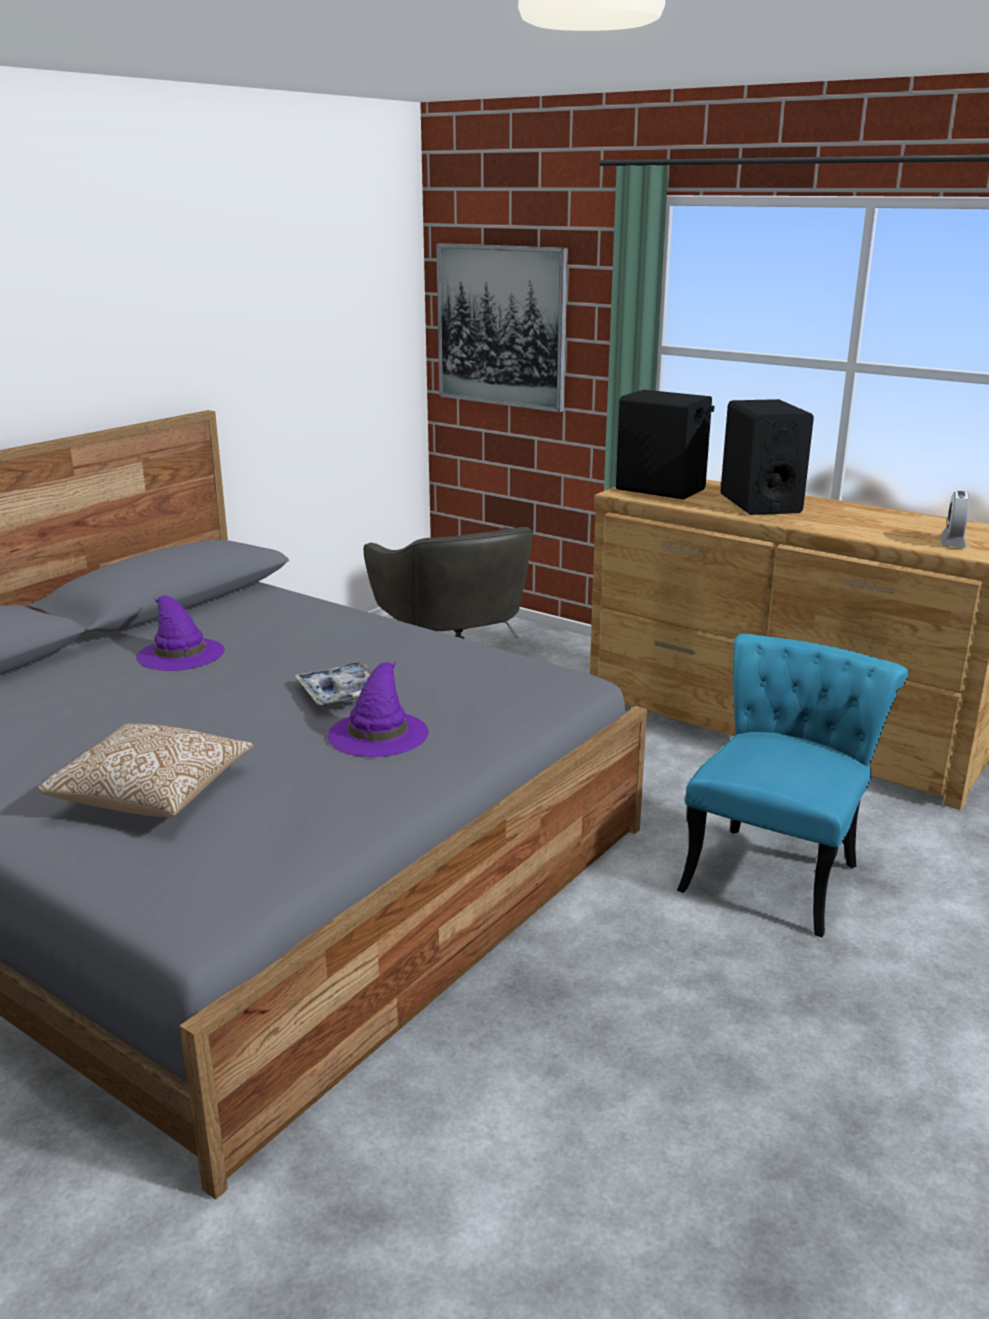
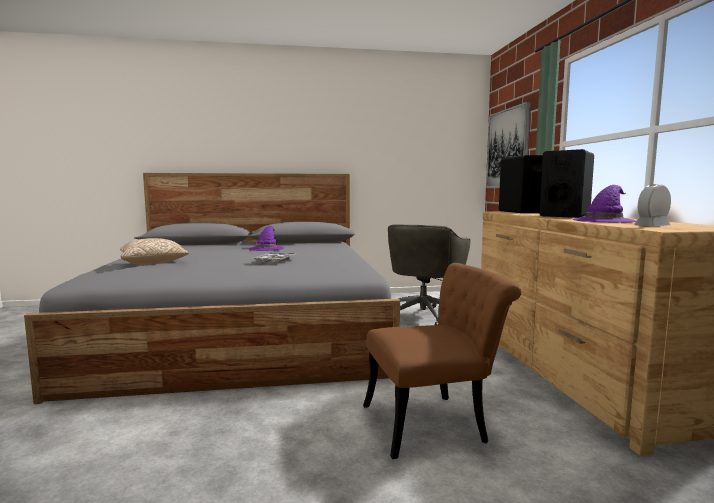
camera: 45 degrees right, 15 degrees down
(378, 733) = (249, 268): purple hat -> purple hat (604, 220)
(777, 869) = (435, 422): turquoise chair -> brown chair

